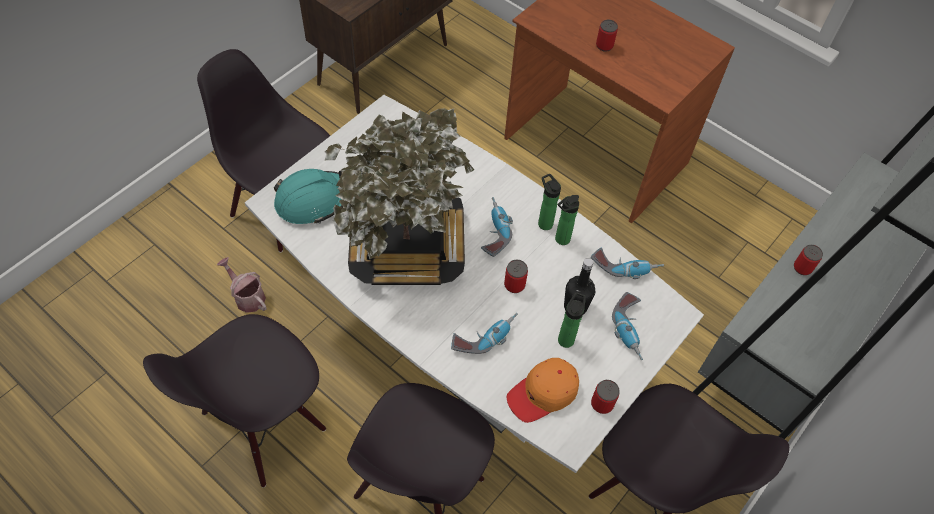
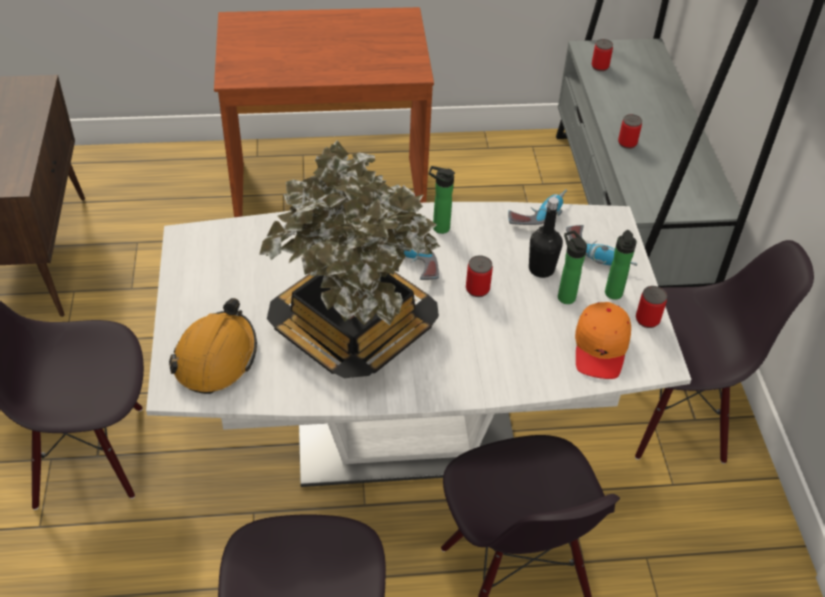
camera: 45 degrees left, 10 degrees down
(247, 296) = (147, 565): watering can -> none
(313, 201) = (216, 357): turquoise hard hat -> orange hard hat
(485, 336) = (506, 344): power drill -> none
(560, 240) = (468, 231): bottle -> bottle (613, 295)
(604, 46) = (320, 63): can -> can (600, 66)

